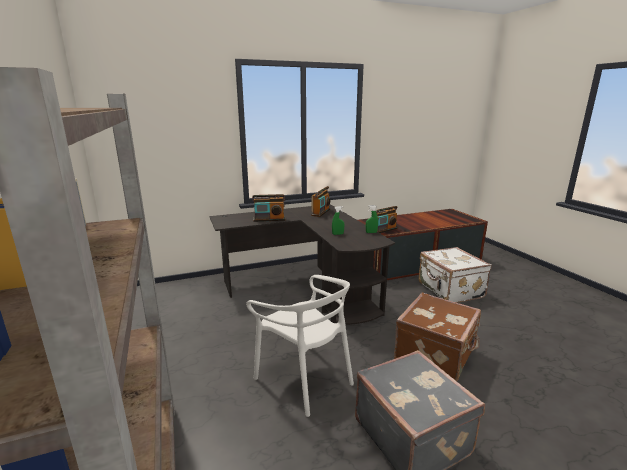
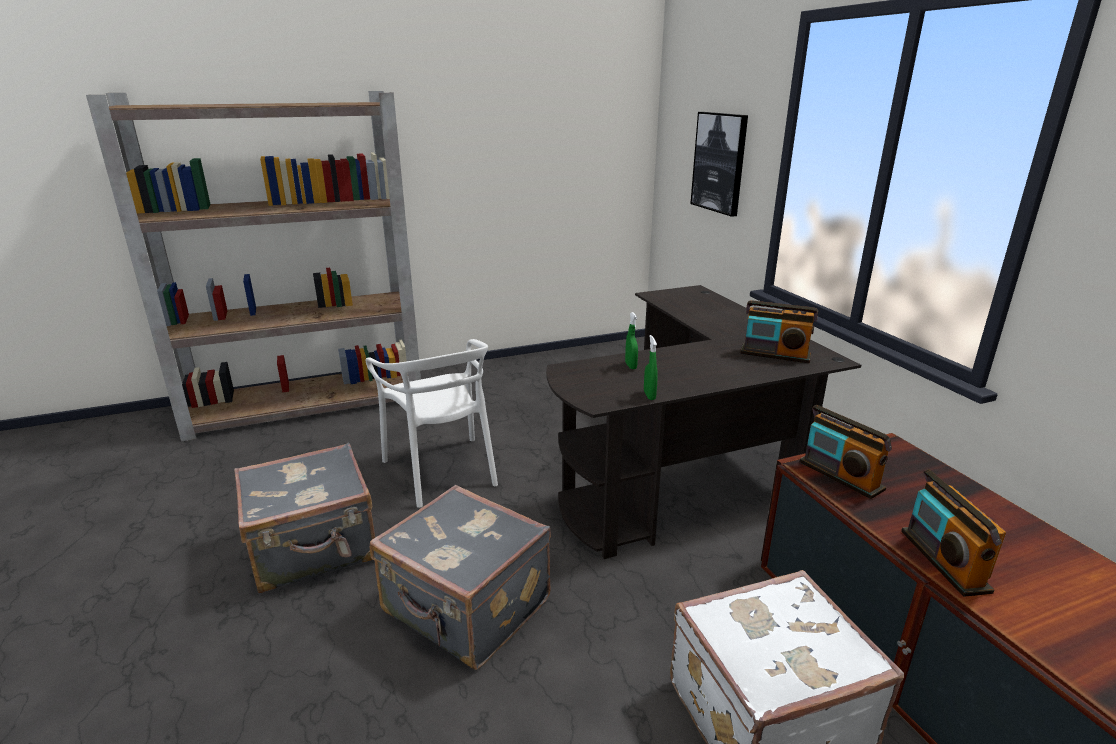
camera: 90 degrees right, 5 degrees up
(181, 143) = (719, 162): none -> picture
(269, 219) = (699, 318): radio -> radio (943, 560)
(304, 379) = (442, 471): white chair -> white chair turned 75 degrees counterclockwise
(436, 355) = (466, 609): brown suitcase -> grey suitcase

